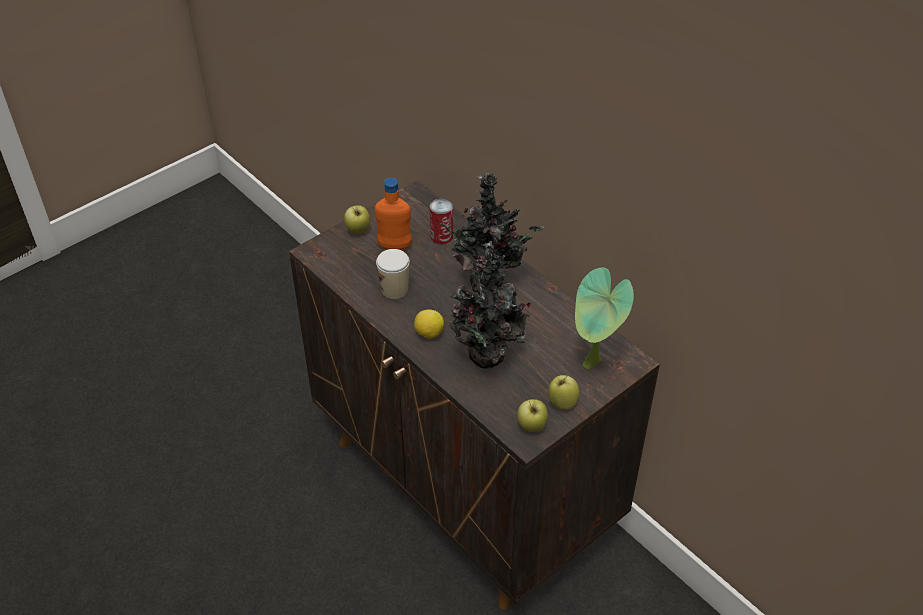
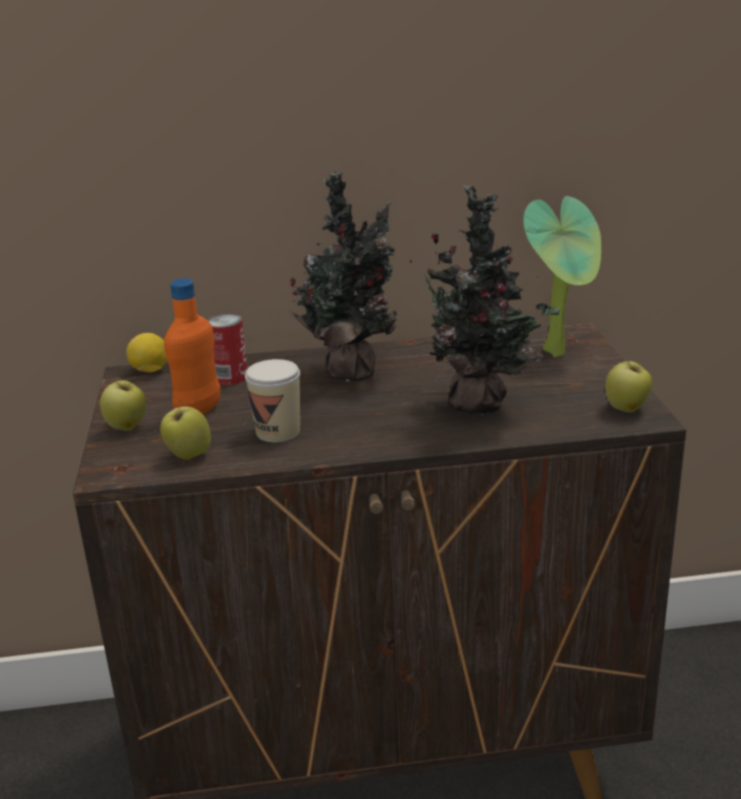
camera: 55 degrees left, 20 degrees down
(429, 333) = (391, 430): lemon -> lemon (150, 371)
(562, 402) = (602, 382): apple -> apple (188, 456)

